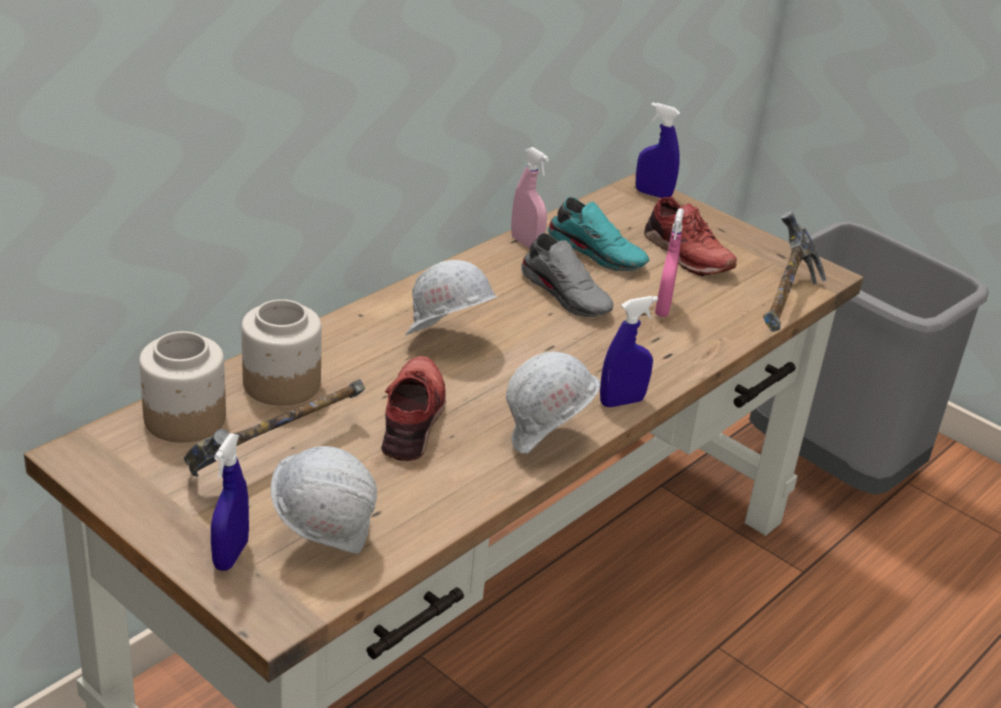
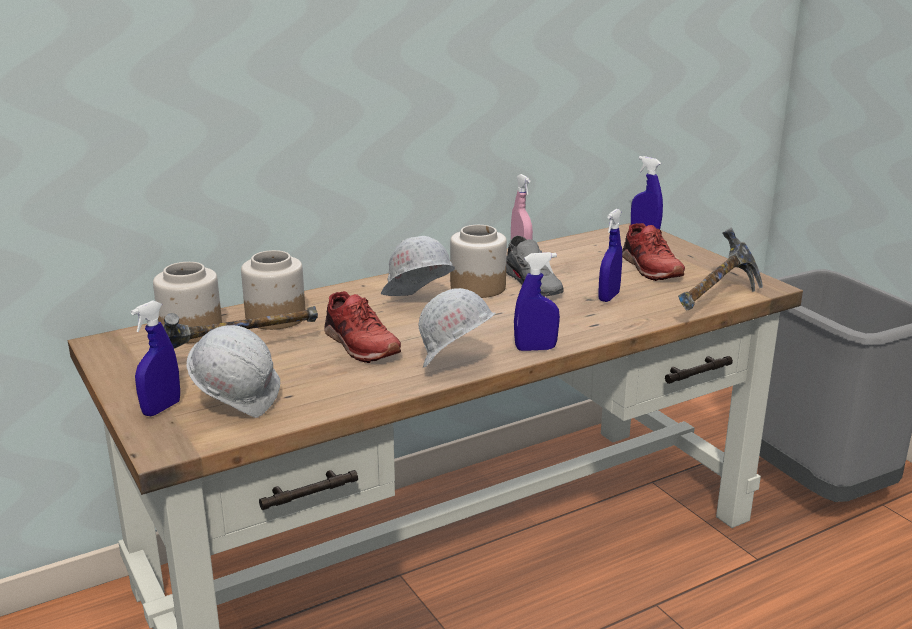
camera: 20 degrees right, 10 degrees down
(414, 418) = (359, 344): red shoe -> red shoe turned 120 degrees clockwise
(504, 305) = (478, 287): none -> jar
(598, 252) = (576, 262): turquoise shoe -> none
(663, 308) = (608, 297): pink spray bottle -> blue spray bottle

